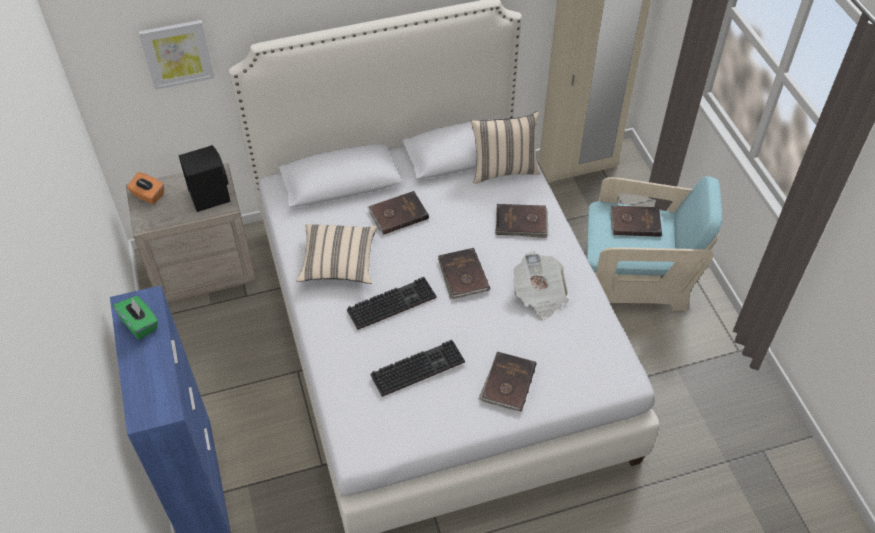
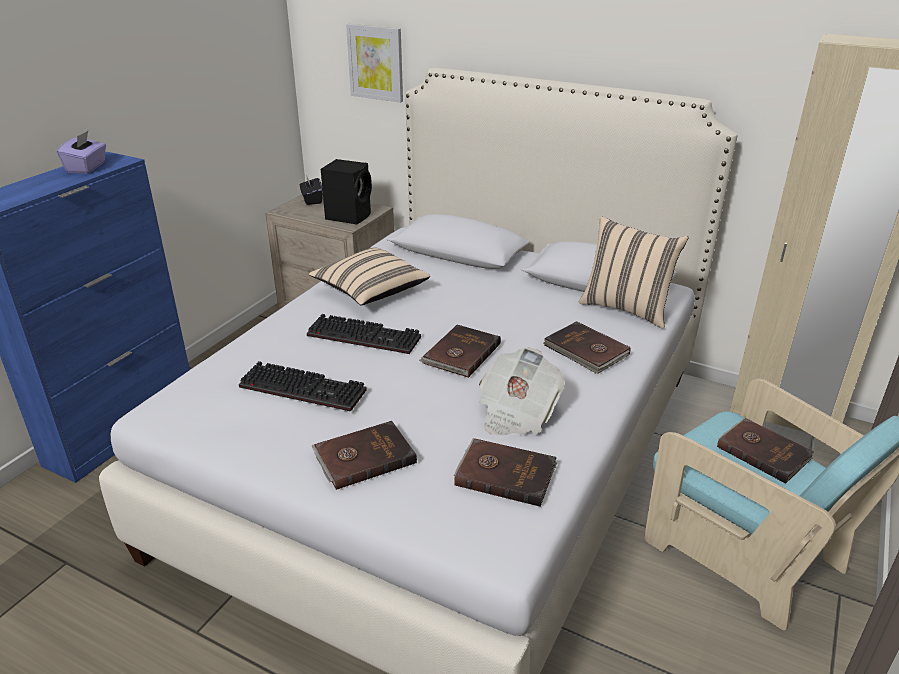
camera: 45 degrees right, 20 degrees down
(140, 324) = (87, 168): green tissue box -> purple tissue box
(148, 195) = (312, 200): orange tissue box -> black tissue box
(398, 214) = (472, 288): brown book -> brown book (505, 474)

